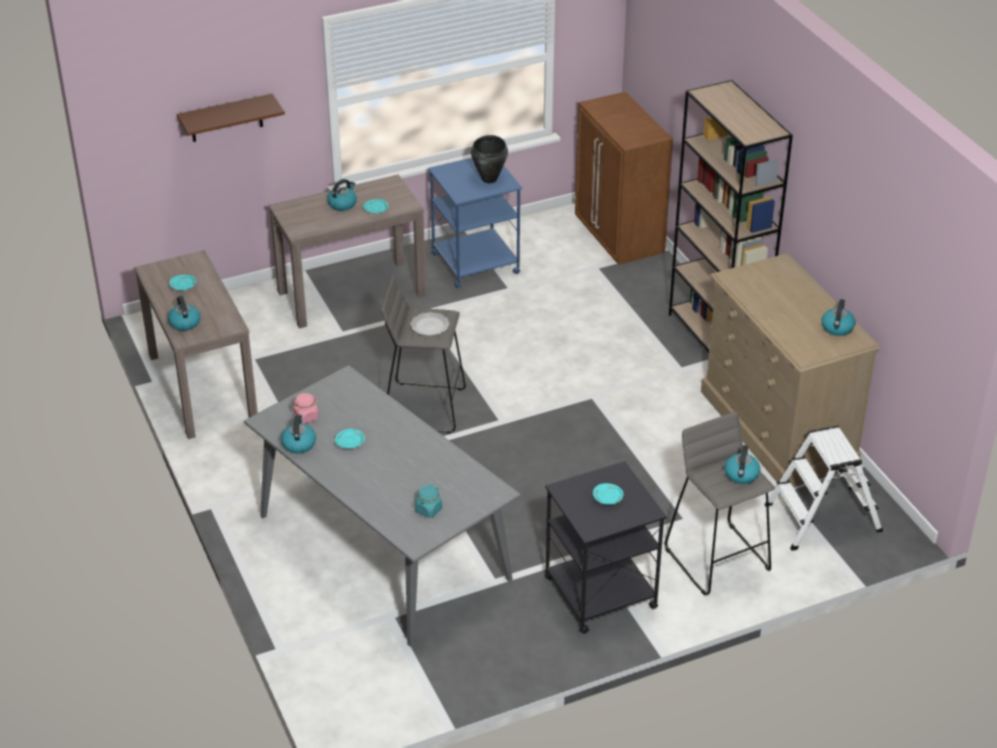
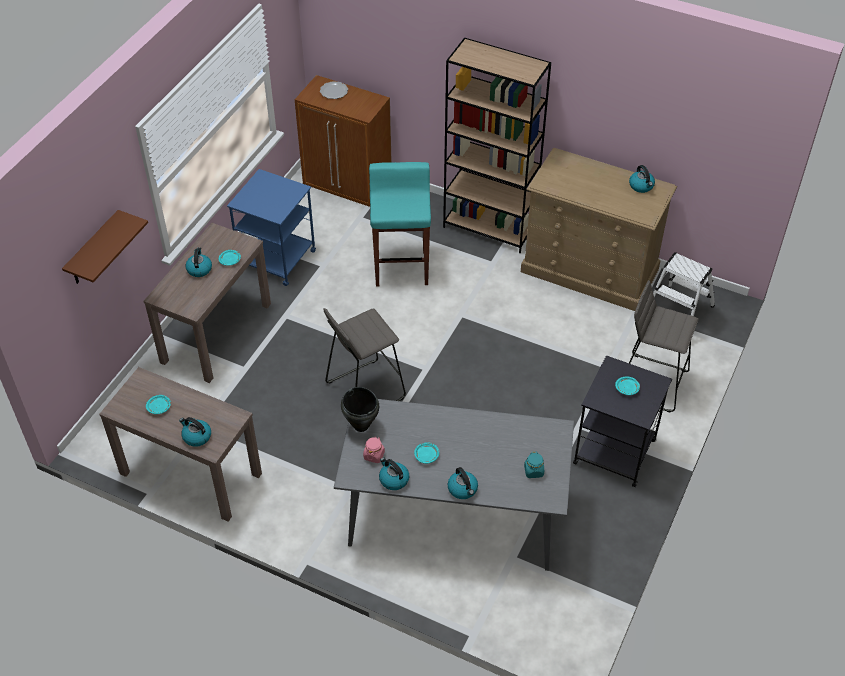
camera: 40 degrees left, 10 degrees up
(430, 325) = (370, 330): plate -> plate (334, 91)
(489, 179) = (281, 191): black cooking pot -> black cooking pot (361, 425)
(583, 327) = (401, 267): none -> turquoise stool
(741, 475) = (674, 321): kettle -> kettle (463, 489)

